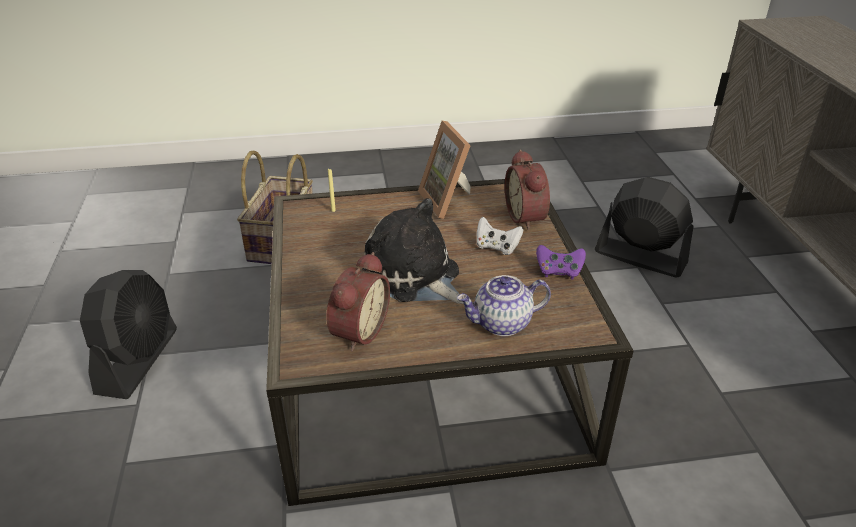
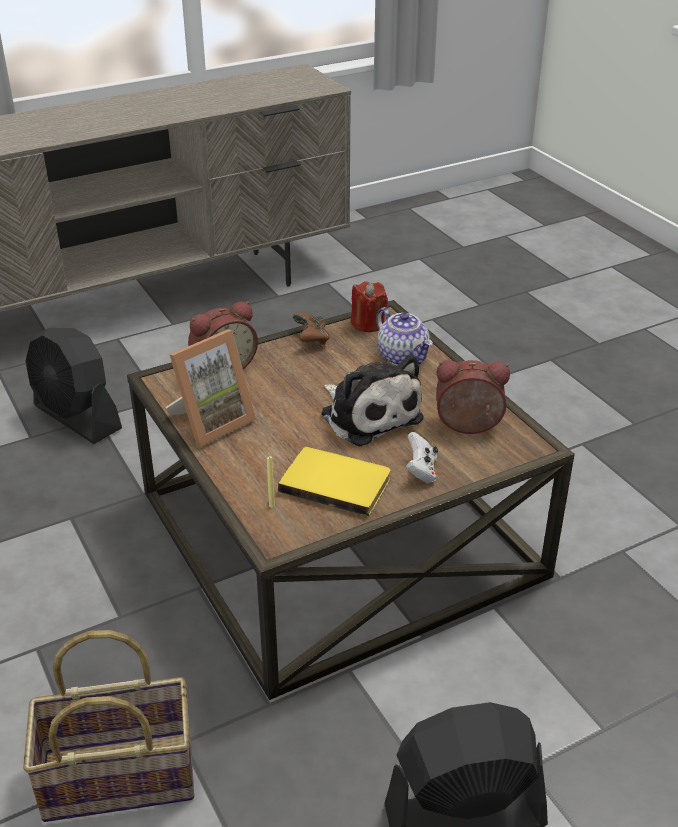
camera: 110 degrees left, 0 degrees up
(335, 240) = (336, 482): none -> yellow book
(414, 277) = (368, 414): plush toy -> plush toy turned 60 degrees counterclockwise
(497, 247) = (289, 377): white game controller -> white game controller (421, 471)
(558, 271) = (311, 339): purple game controller -> brown game controller
(578, 315) = (368, 324): none -> red candle
(639, 257) = (77, 418): black fan -> black fan turned 60 degrees counterclockwise

